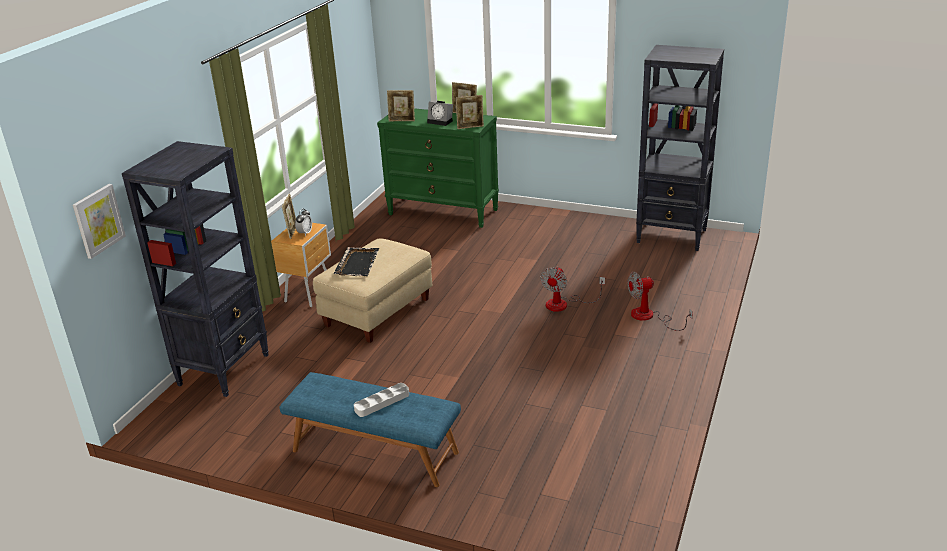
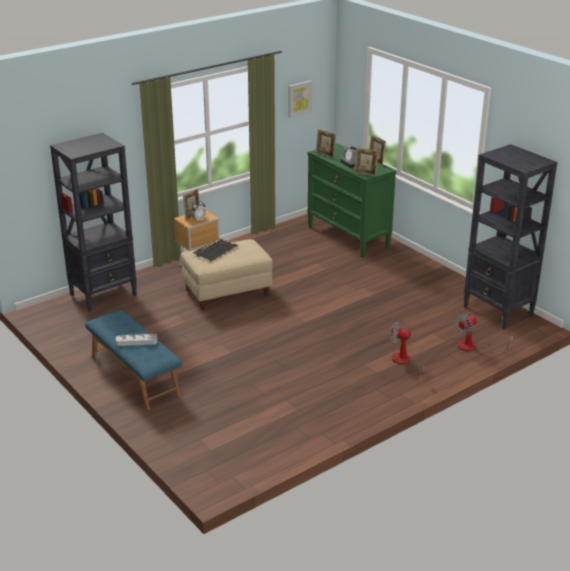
camera: 30 degrees right, 0 degrees up
(98, 220) = (27, 171): picture -> picture (299, 98)
(564, 304) = (354, 331): fan -> fan (473, 347)

